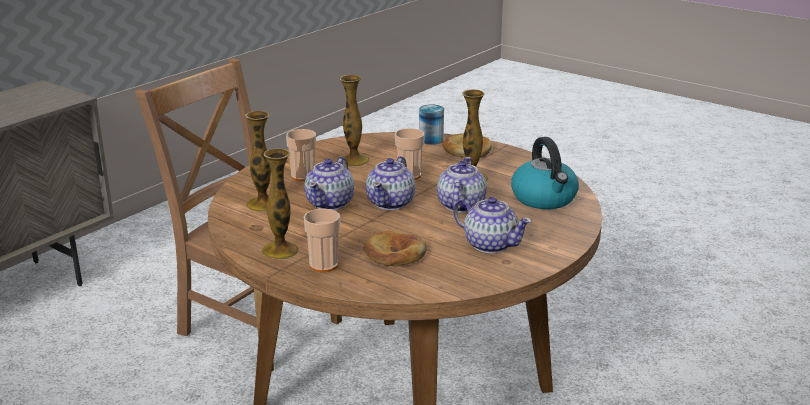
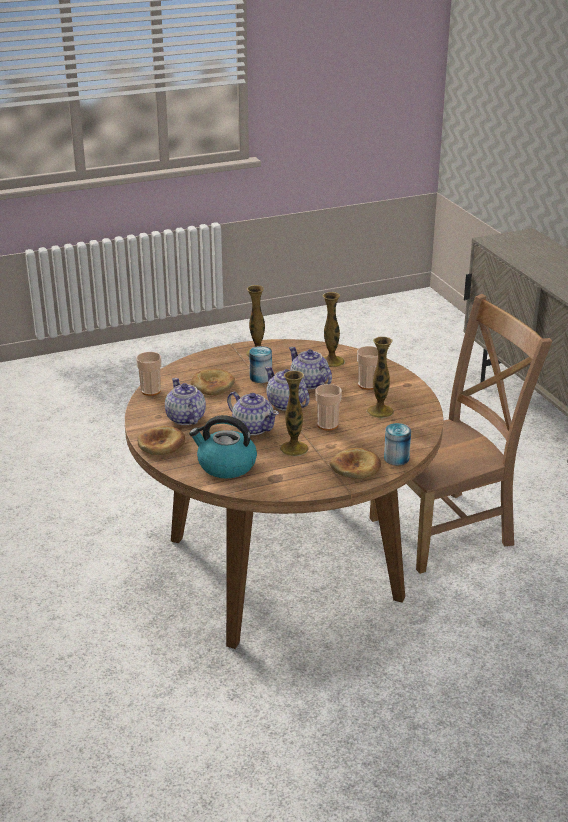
camera: 120 degrees right, 5 degrees up
(323, 265) = (225, 361): cup -> cup (151, 391)
(344, 231) = (261, 377): none -> can
(490, 244) = (185, 418): teapot -> teapot turned 90 degrees clockwise
(557, 240) = (161, 444): none -> bread

